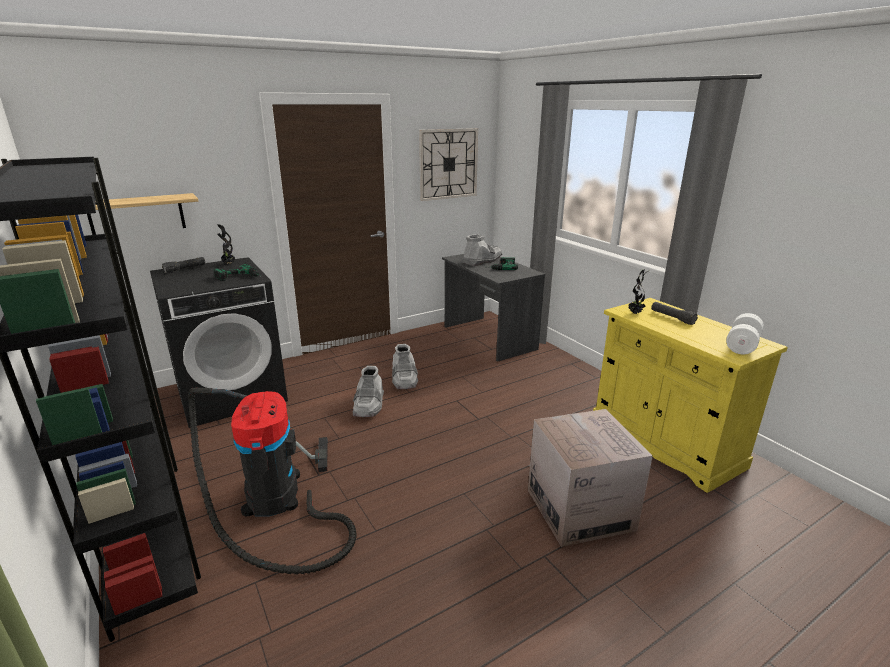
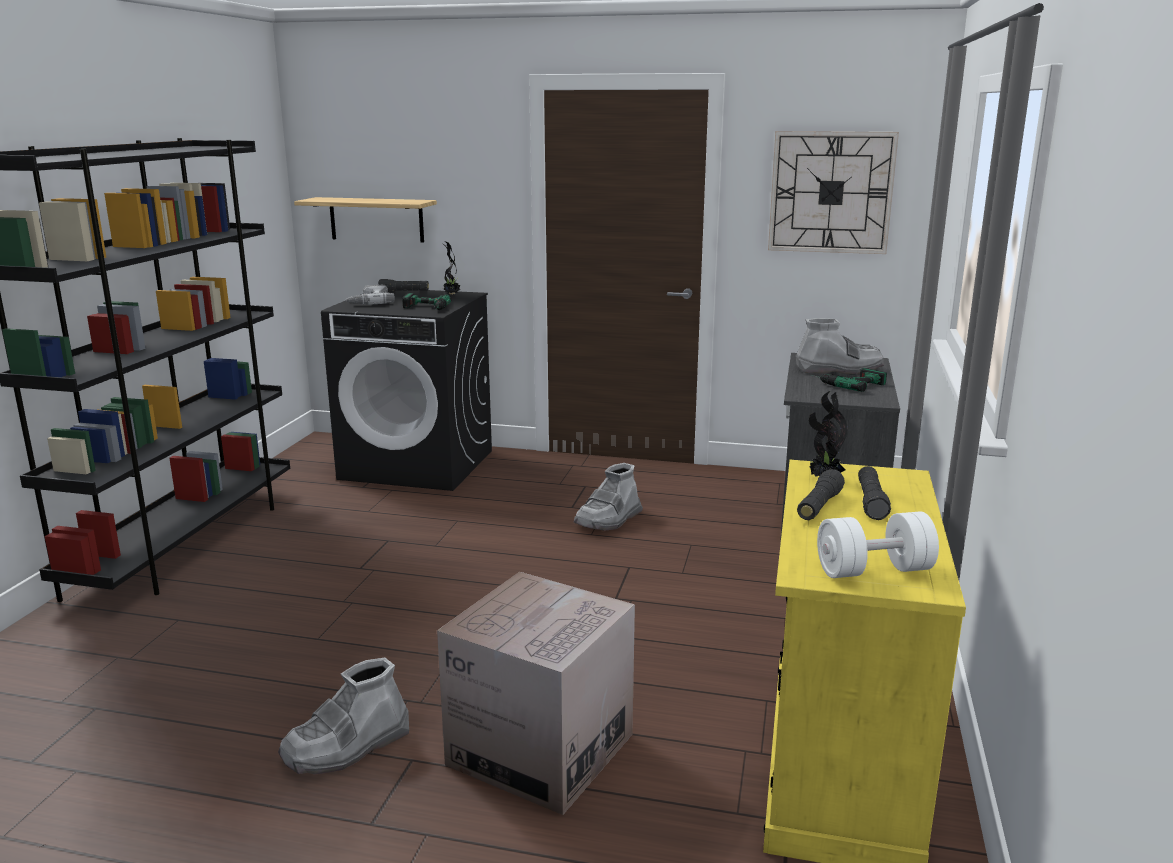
camera: 45 degrees right, 5 degrees down
(179, 282) = (369, 302): none -> power drill
(274, 499) = (294, 568): vacuum cleaner -> none
(369, 406) = (519, 529): grey boot -> grey boot (347, 747)
(665, 326) = (819, 506): none -> black flashlight

